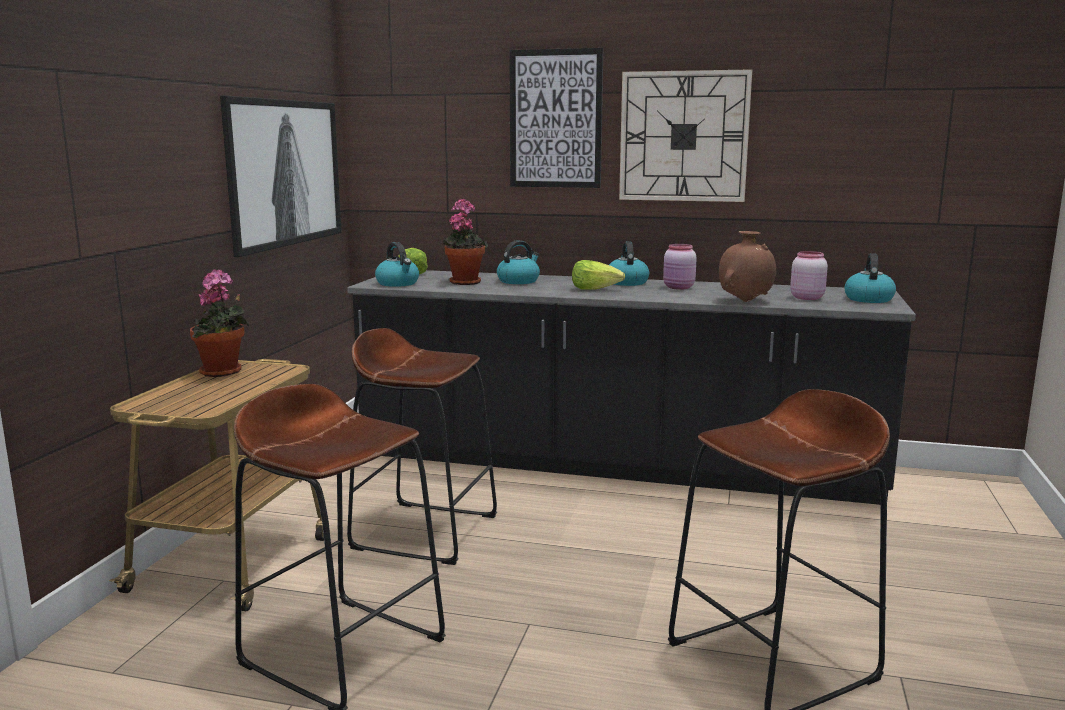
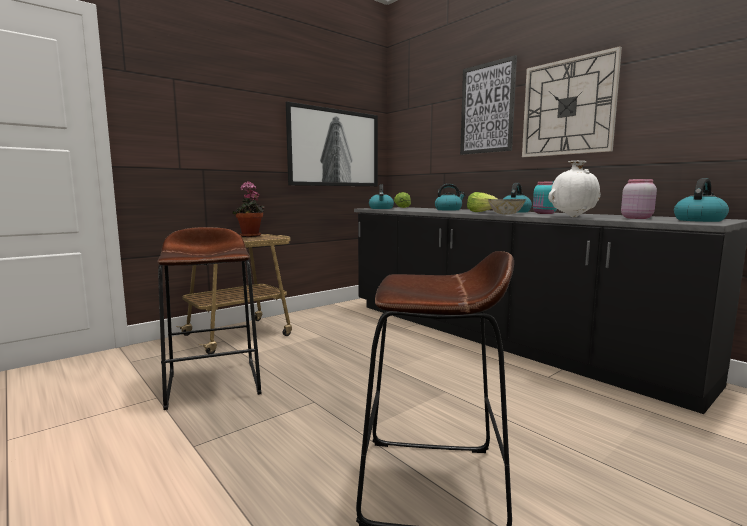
camera: 35 degrees right, 5 degrees down
(425, 531) = (336, 344): brown stool -> none
(464, 282) = (417, 209): potted plant -> none
(648, 296) = (506, 214): none -> bowl
(679, 288) = (544, 213): pink jar -> turquoise jar
(745, 301) = (573, 217): brown vase -> white vase

